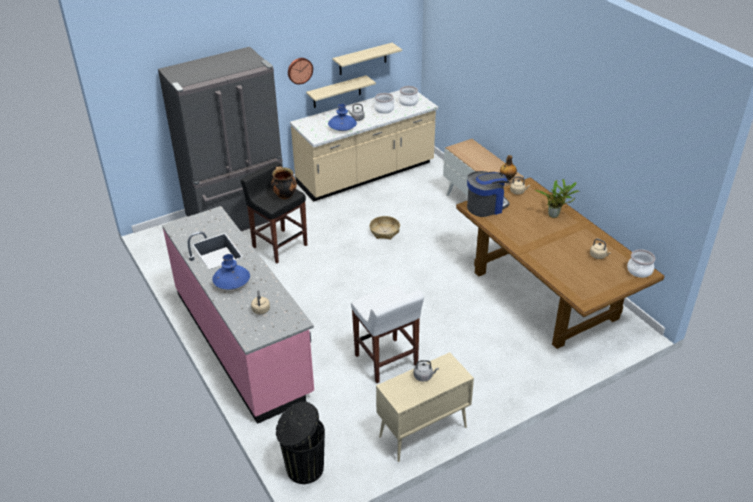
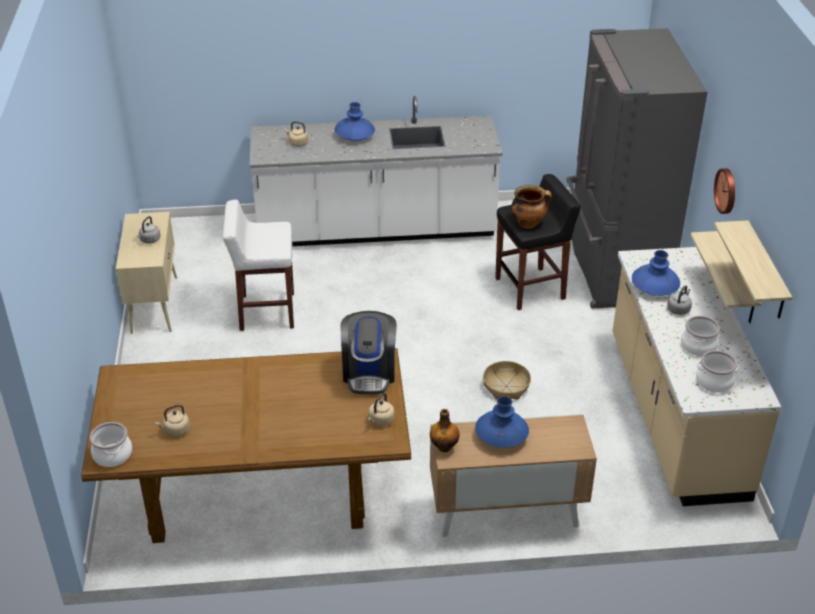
camera: 115 degrees right, 0 degrees up
(243, 342) = (376, 229): pink counter -> white counter
(303, 468) = (186, 229): black trash can -> none
(483, 165) = (501, 436): none -> blue vase
(555, 215) = (294, 432): potted plant -> none

